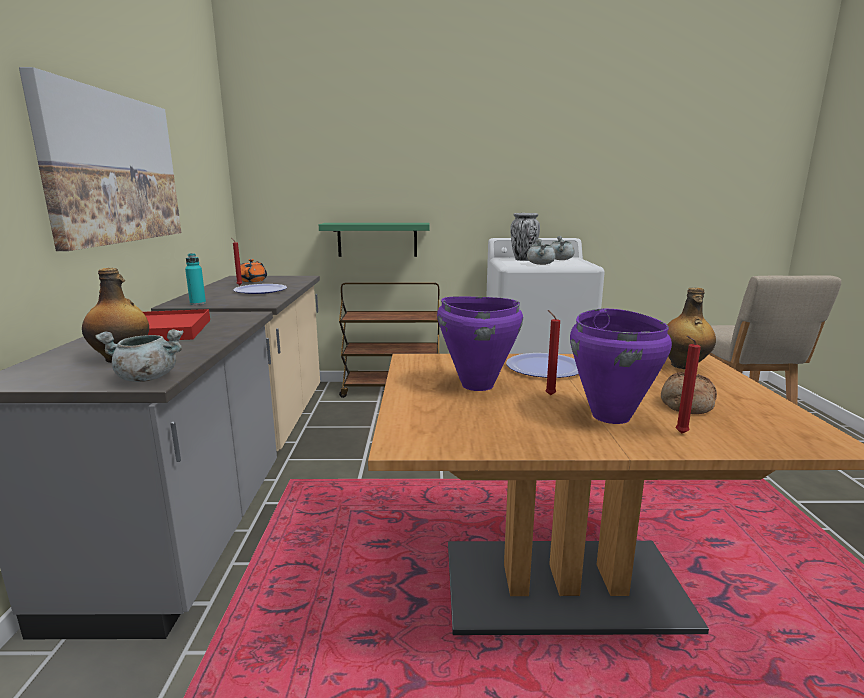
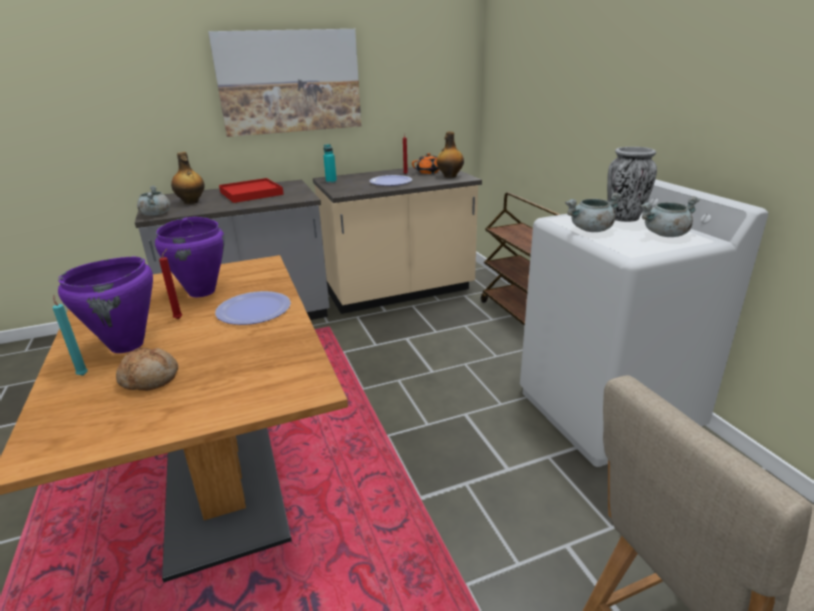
camera: 70 degrees right, 10 degrees up
(377, 239) = (555, 152): green shelf -> none
(679, 433) = (83, 374): red candle -> turquoise candle
(683, 366) = (278, 379): bottle -> bottle (449, 176)

